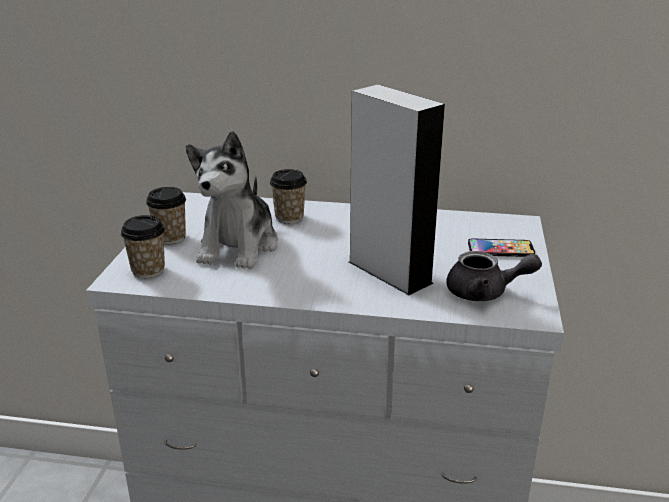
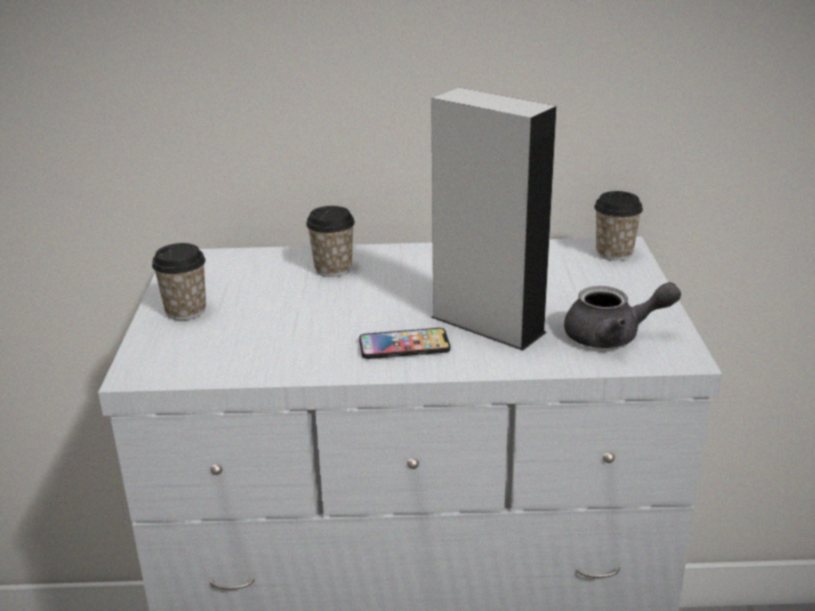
camera: 10 degrees left, 0 degrees up
(148, 270) = (173, 356): cup -> cup (614, 253)
(239, 246) = (282, 312): plush toy -> none
(500, 249) = (611, 282): phone -> phone (404, 345)

